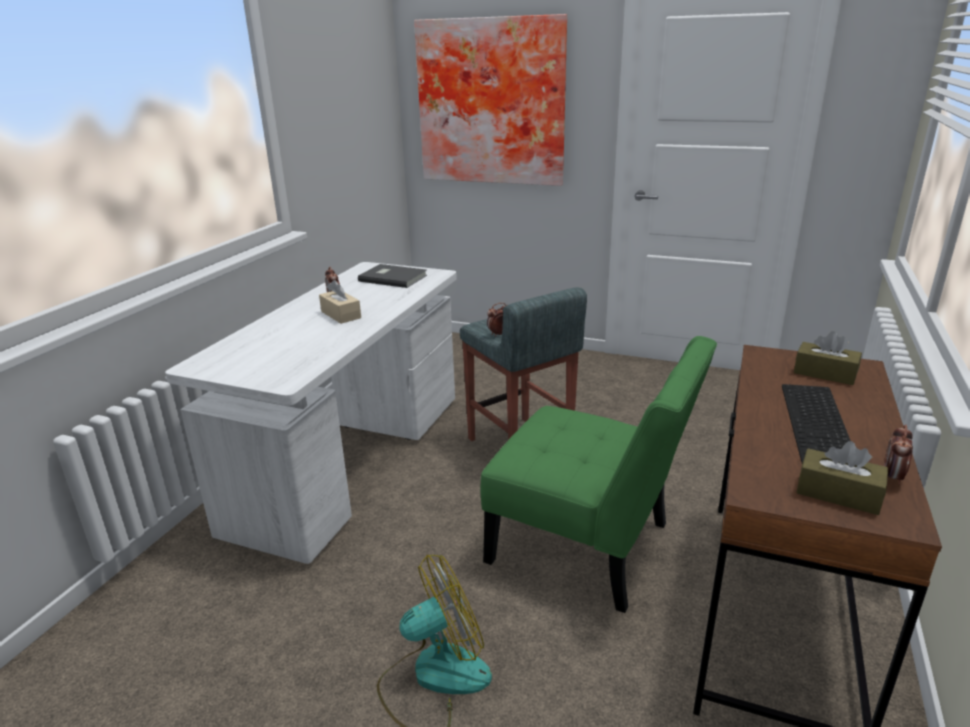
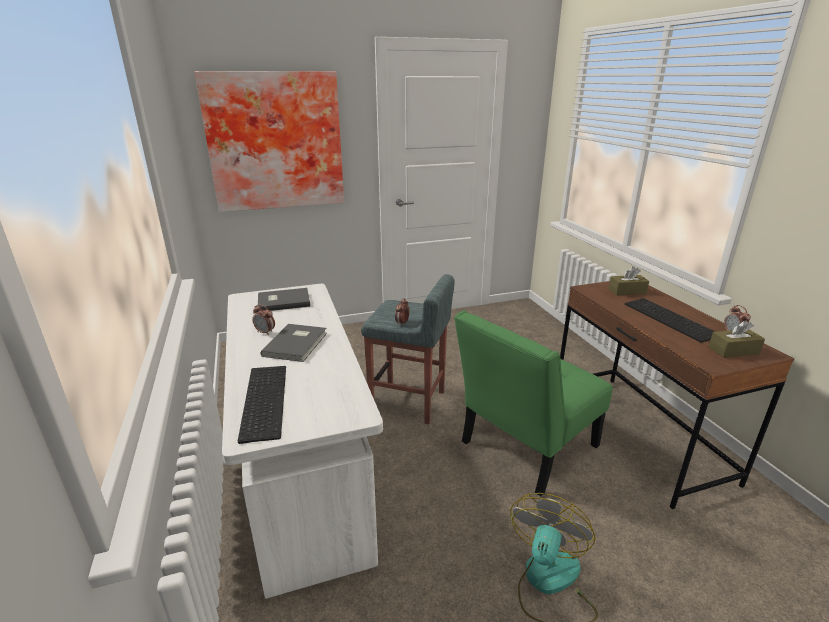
camera: 40 degrees left, 0 degrees up
(244, 346) = (262, 400): none -> keyboard
(341, 315) = (297, 344): beige tissue box -> grey book
(589, 547) = (524, 447): green chair -> green chair turned 150 degrees clockwise

